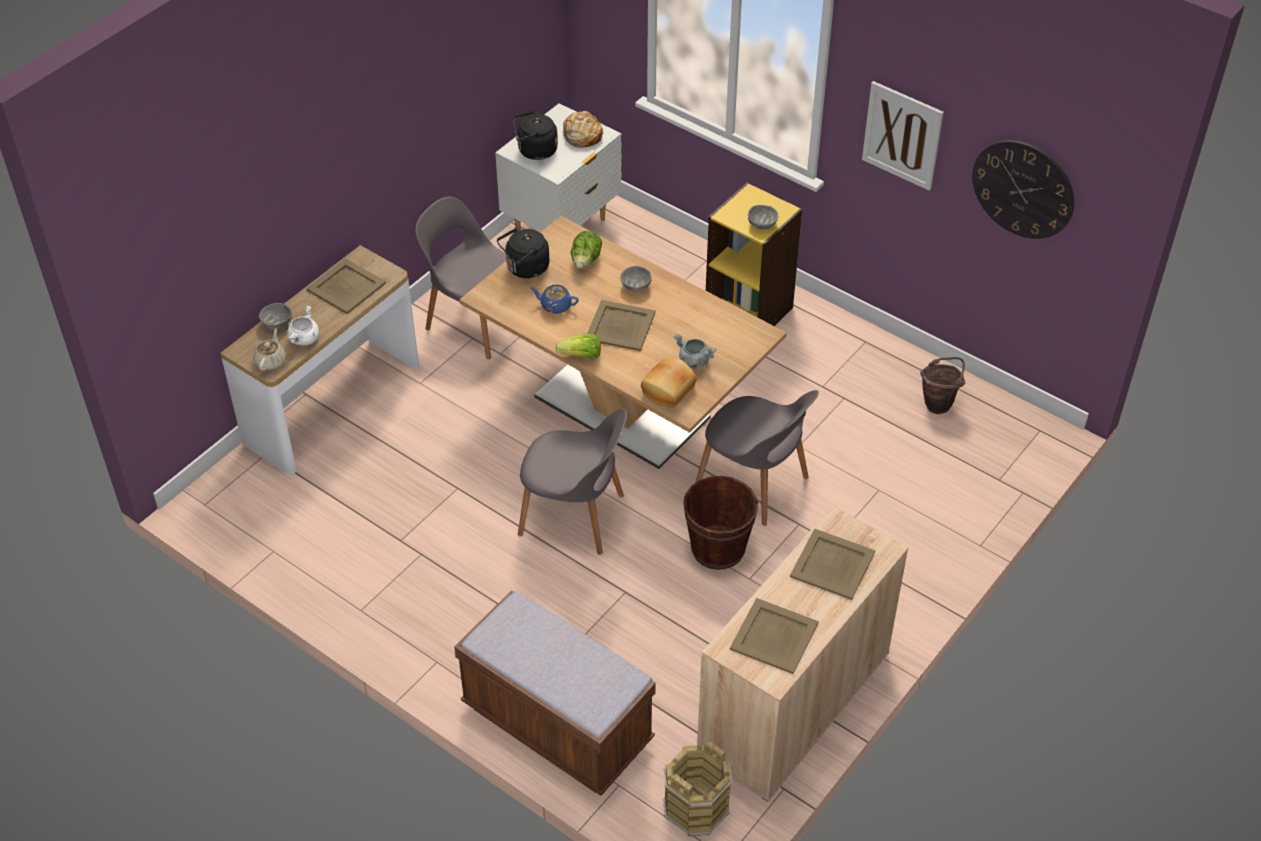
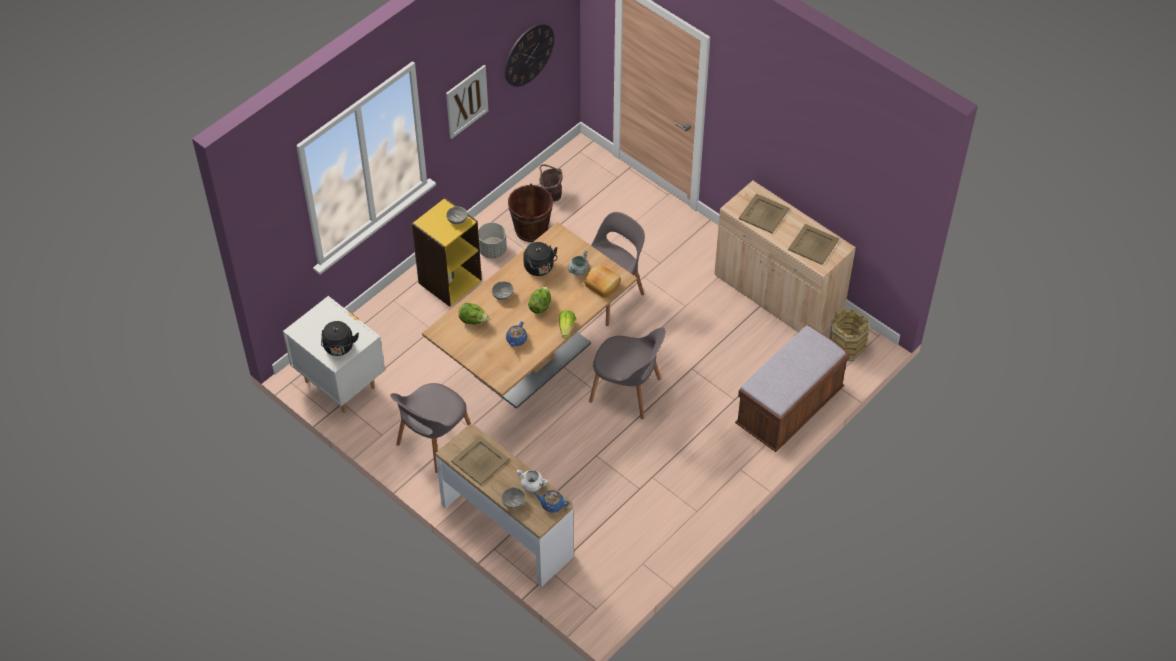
camera: 85 degrees left, 5 degrees up
(270, 361) = (551, 504): beige teapot -> blue teapot
(525, 269) = (476, 355): black kettle -> black kettle (540, 268)
(574, 516) = (627, 391): grey chair -> grey chair turned 90 degrees clockwise
(582, 135) = (326, 318): bread -> none
(620, 325) = (540, 306): beige tray -> lettuce
(718, 548) = (660, 319): brown bucket -> brown bucket (531, 229)
(816, 349) = (492, 250): none -> grey planter

